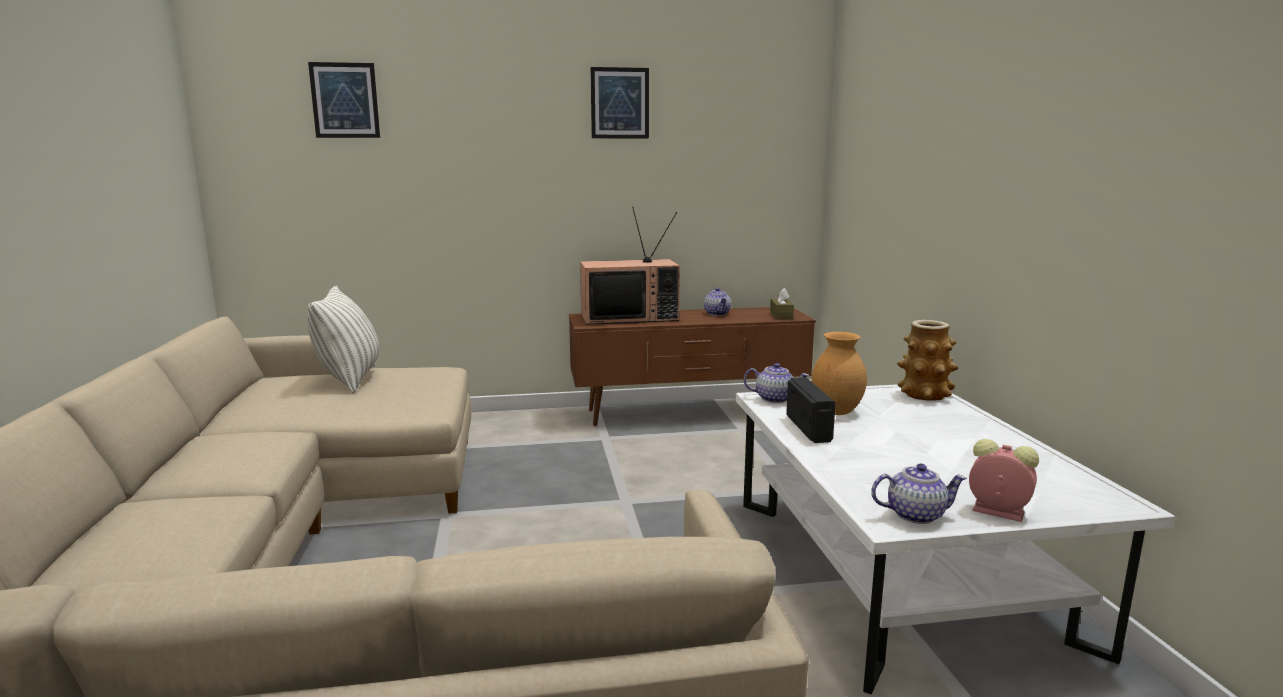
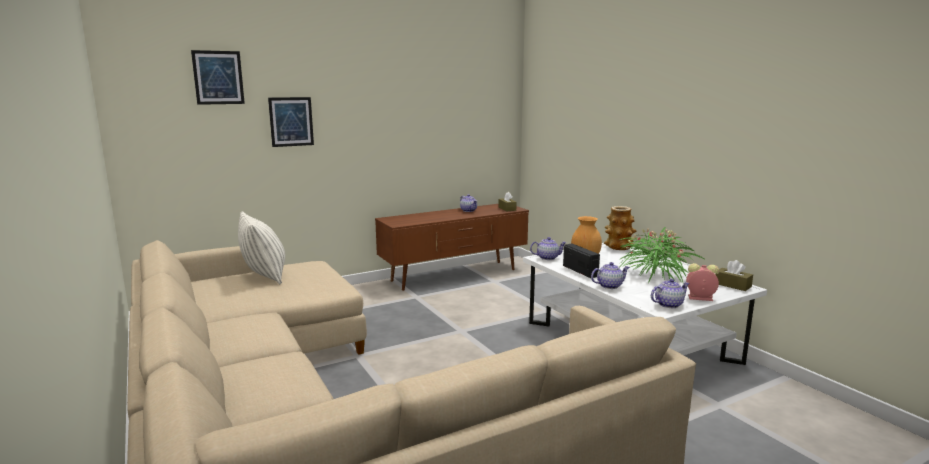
camera: 20 degrees left, 0 degrees up
(620, 103) = (403, 78): picture -> picture (291, 121)
(630, 317) = (418, 217): television -> none
(833, 461) = (609, 286): none -> teapot
(947, 452) = (655, 274): none -> potted plant
(1097, 495) = (732, 285): none -> brown tissue box

